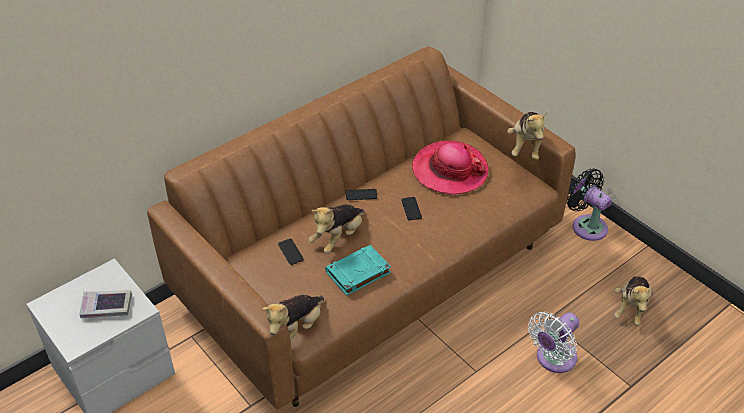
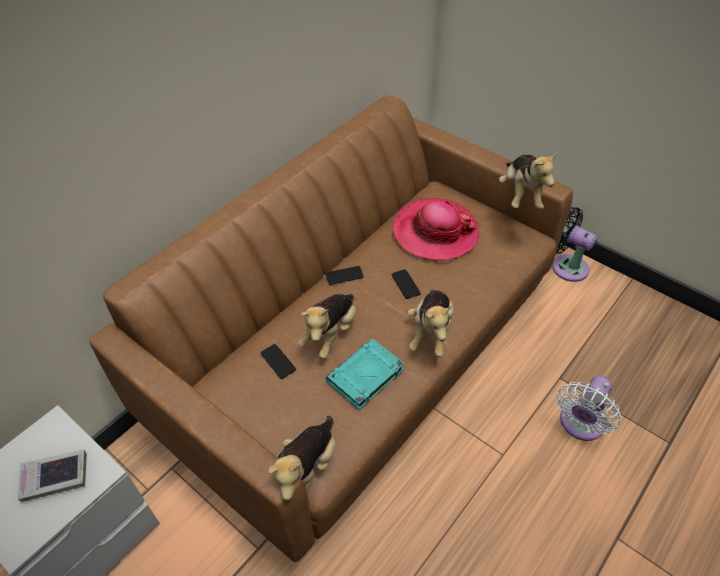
camera: 10 degrees left, 5 degrees up
(631, 308) = (639, 350): plush toy -> plush toy (431, 332)

